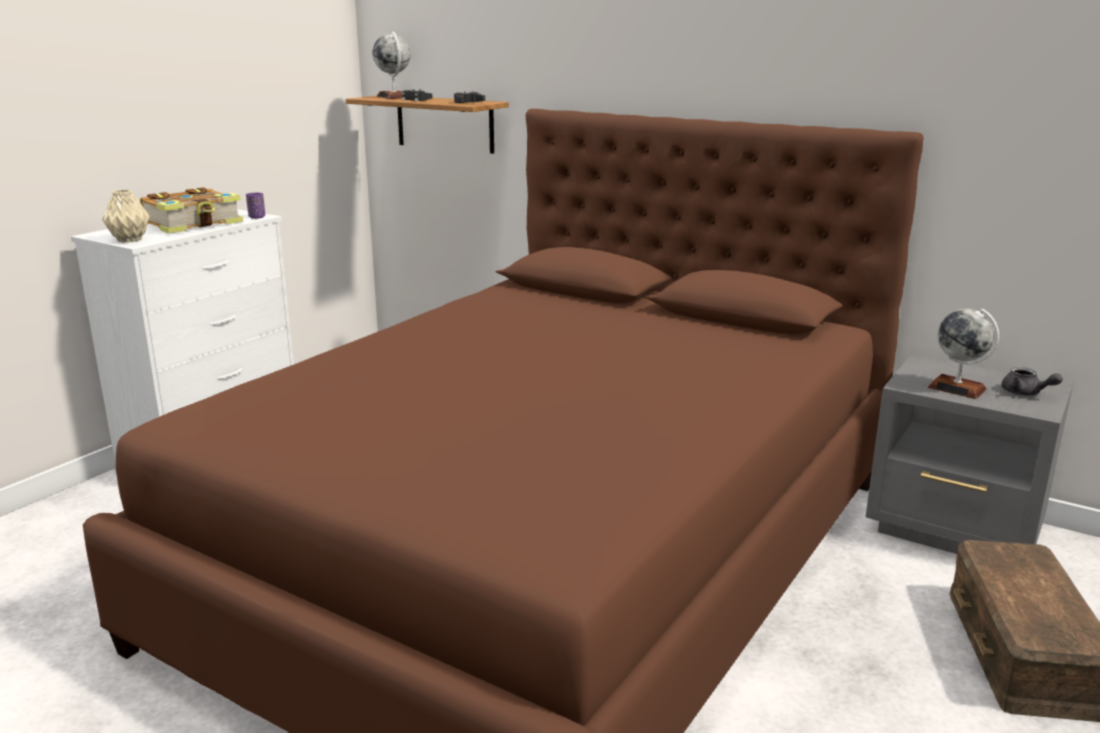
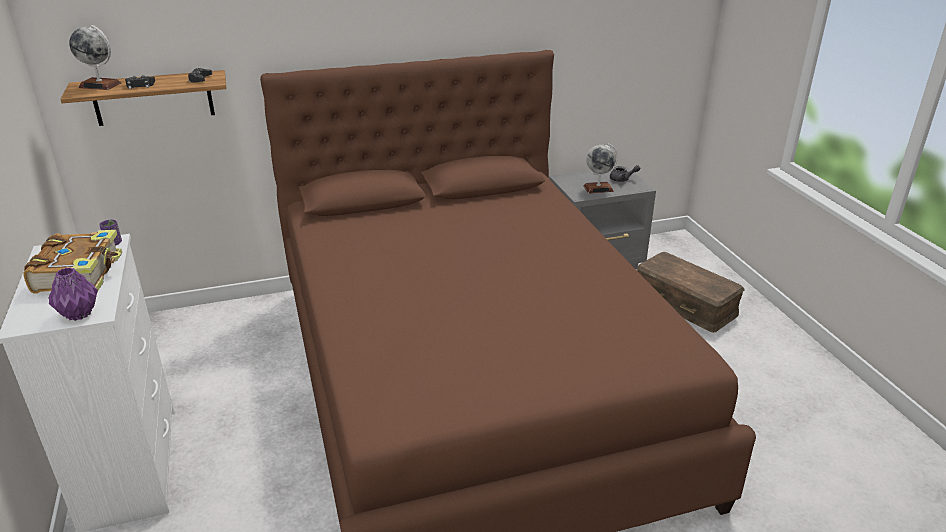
camera: 50 degrees left, 10 degrees up
(129, 240) = (78, 314): beige vase -> purple vase

